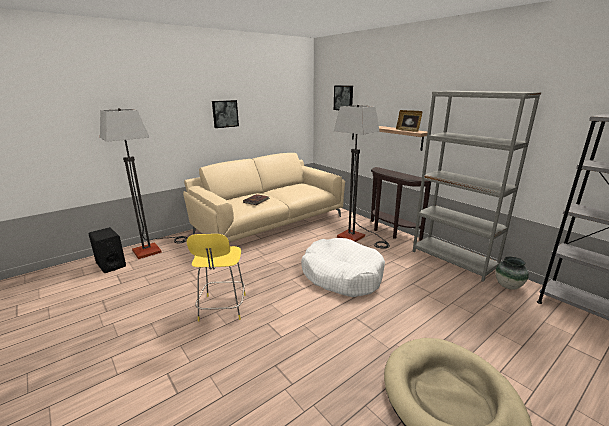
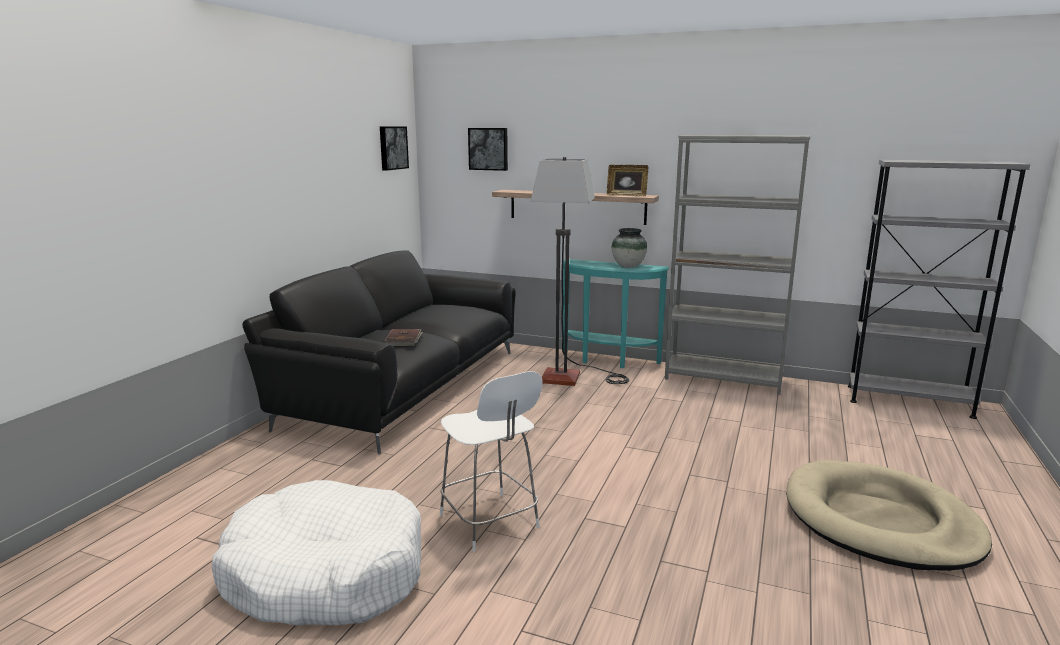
camera: 30 degrees left, 5 degrees down
(111, 264) = (153, 526): black speaker -> none
(154, 248) = (217, 474): floor lamp -> none
(222, 309) = (490, 523): yellow stool -> white stool
(225, 114) = (299, 181): picture -> picture (392, 148)
(270, 223) = (402, 385): beige sofa -> black sofa
(342, 275) = (611, 430): white dog bed -> white dog bed (325, 573)
(390, 232) = (608, 360): brown console table -> turquoise console table
(508, 286) = (808, 393): vase -> vase (628, 266)

